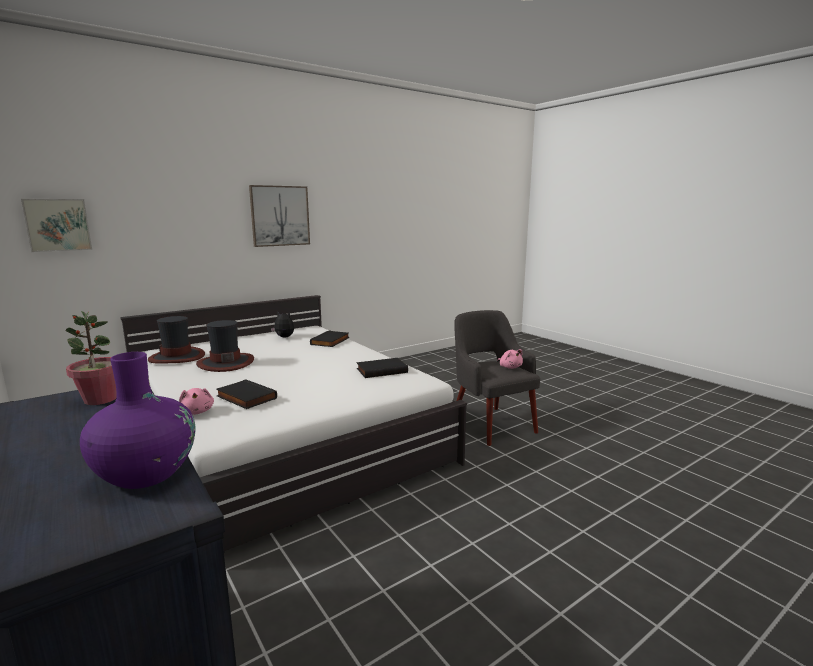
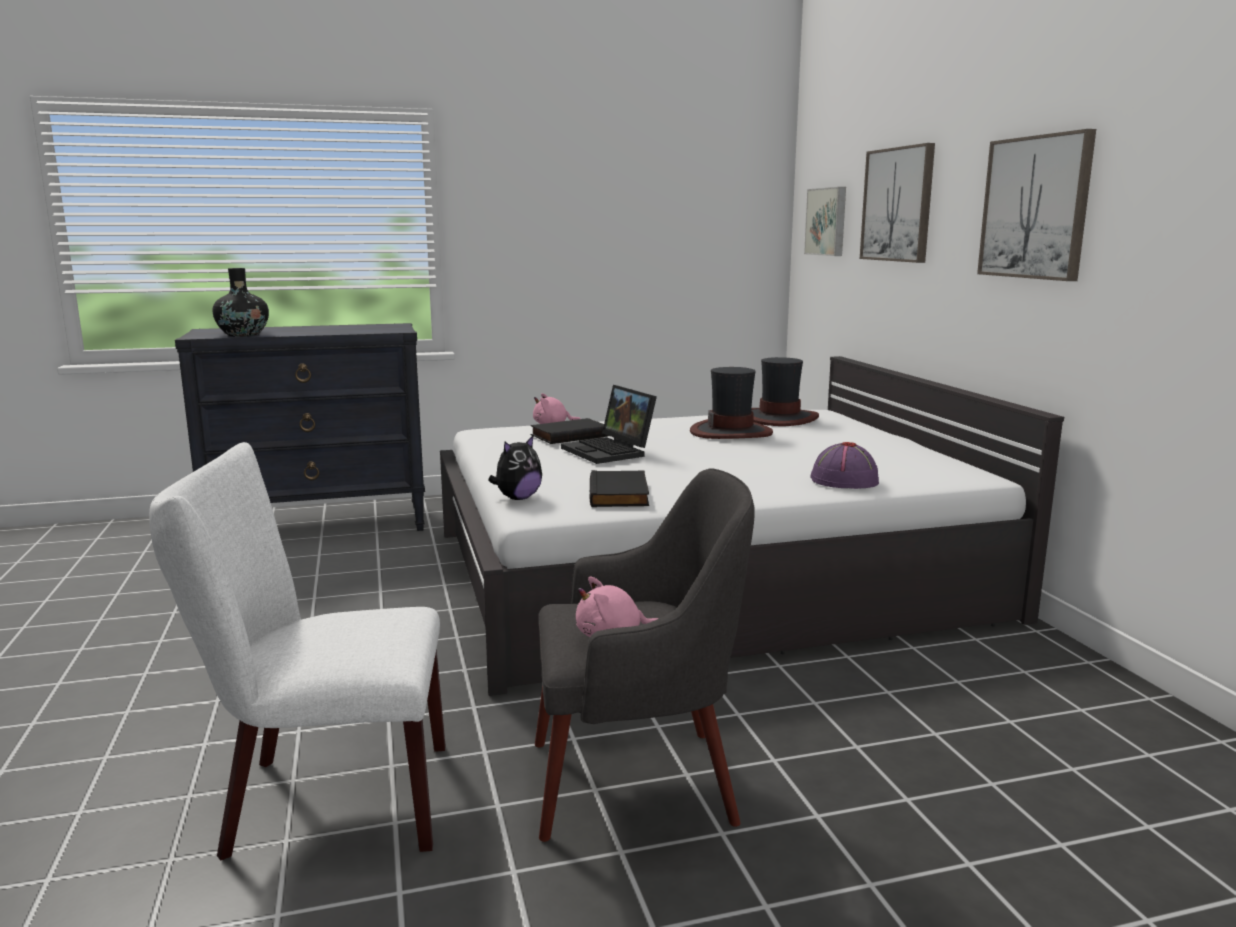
camera: 110 degrees right, 0 degrees up
(100, 399) = (379, 329): potted plant -> none
(146, 474) = (243, 334): purple vase -> black vase
(163, 213) = (898, 204): none -> picture
(283, 337) = (887, 458): plush toy -> plush toy (517, 498)
(292, 381) = (610, 451): none -> laptop
(331, 341) = (843, 481): black book -> purple hat
(572, 477) = (324, 801): none -> white chair

